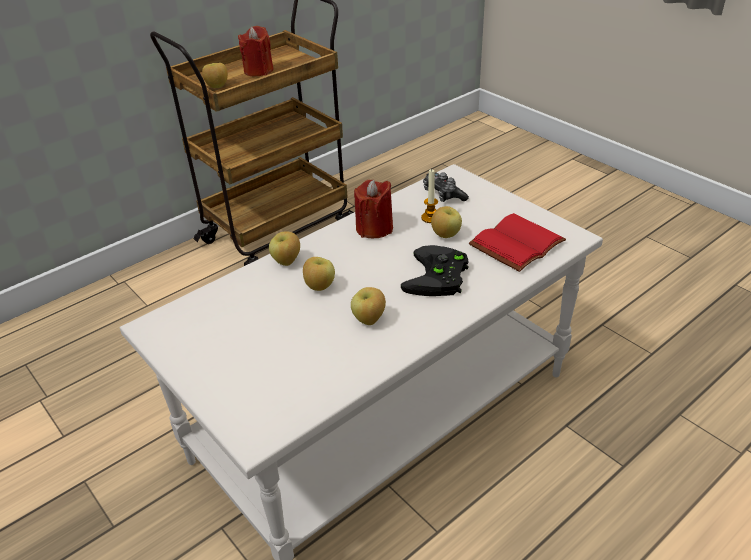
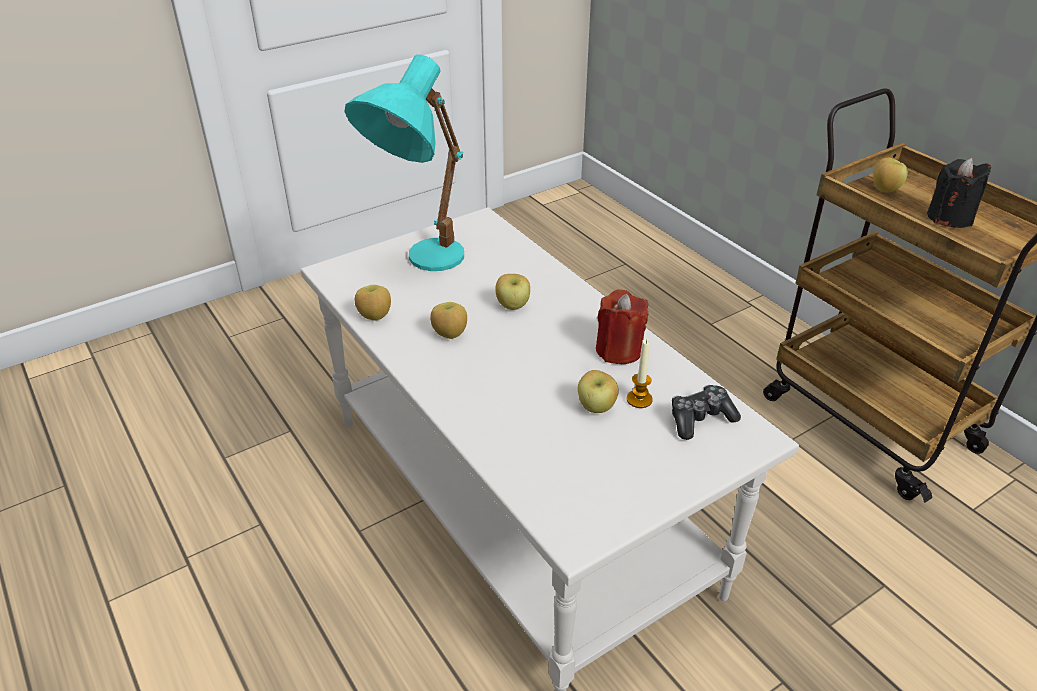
camera: 95 degrees right, 0 degrees up
(245, 359) = (421, 265): none -> turquoise table lamp
(258, 71) = (949, 218): red candle -> black candle
(287, 262) = (562, 287): apple -> apple (374, 317)
(438, 278) = (507, 390): black game controller -> none
(516, 242) = (568, 472): red book -> none

